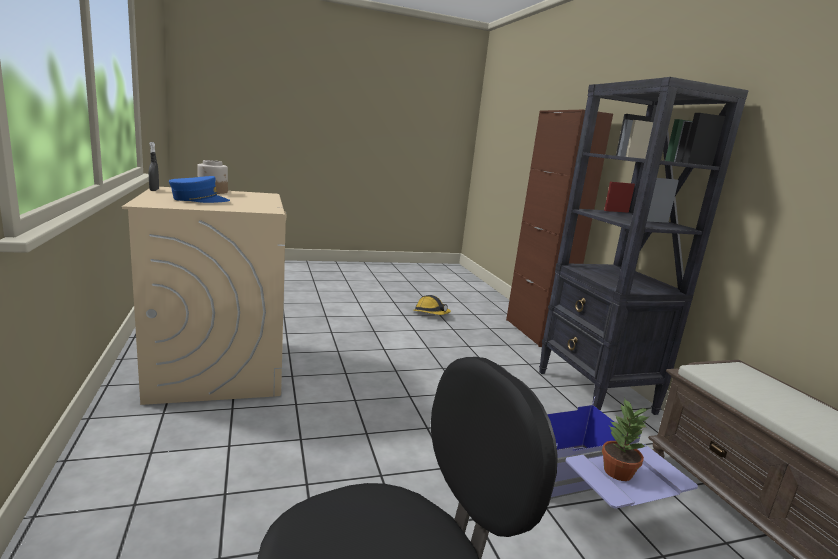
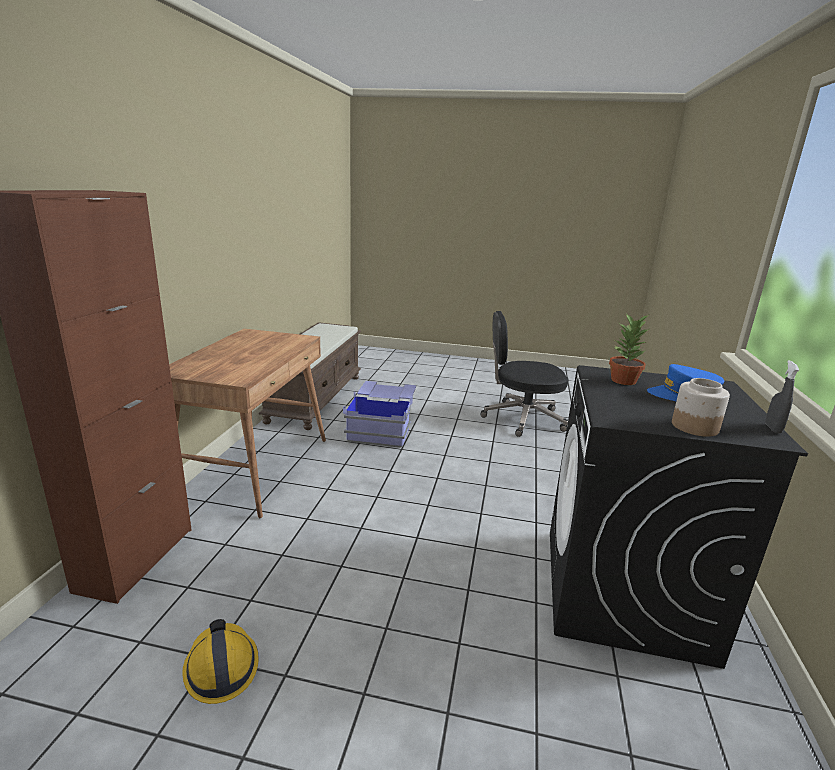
camera: 150 degrees left, 5 degrees up
(218, 368) = (624, 592): beige washing machine -> black washing machine
(595, 392) = (254, 467): black bookcase -> brown desk
(617, 471) = (390, 393): potted plant -> potted plant (624, 381)

